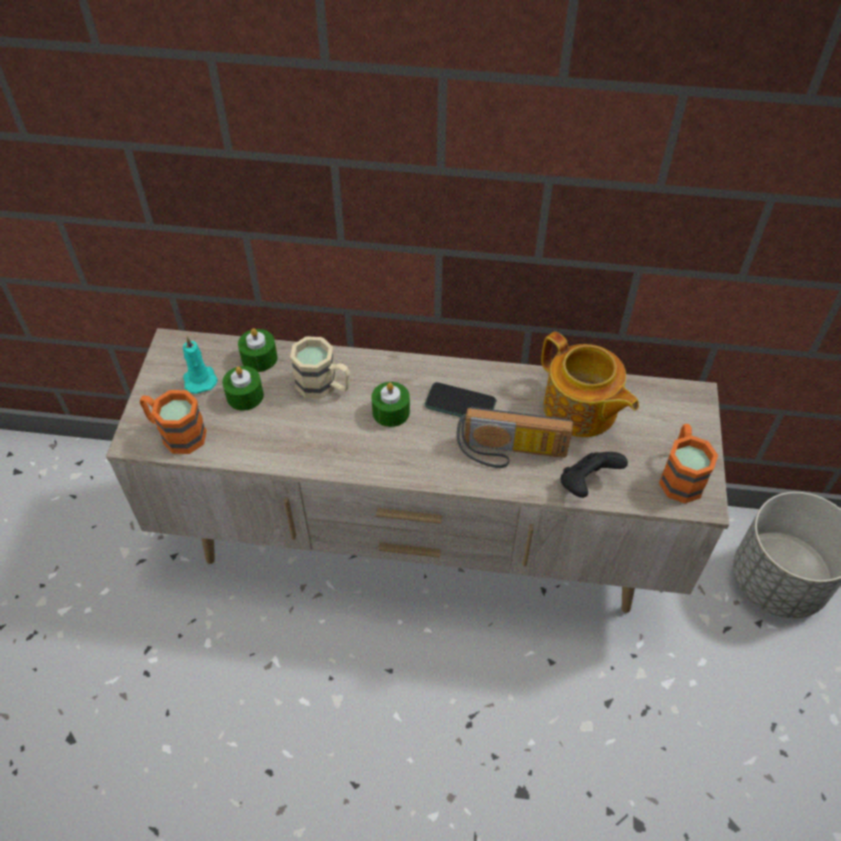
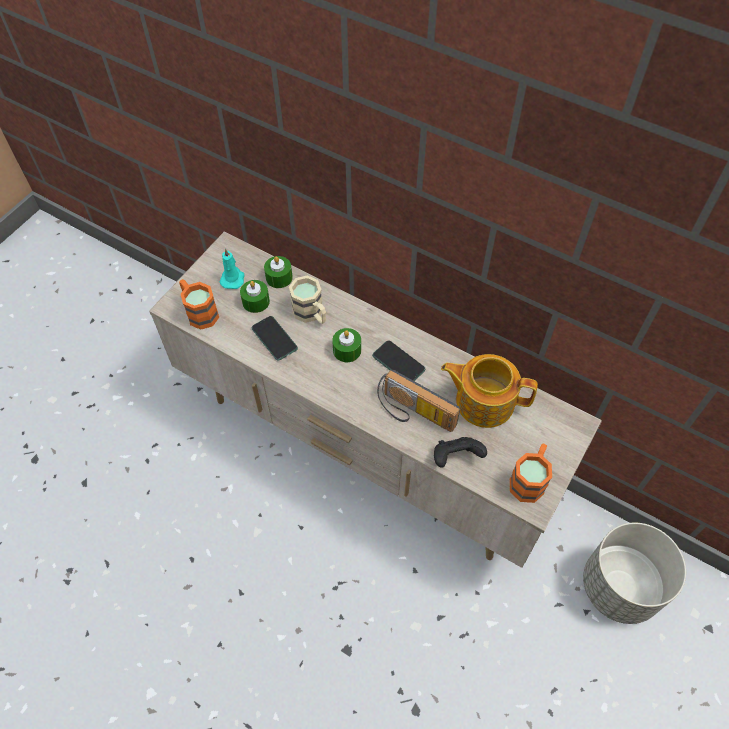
camera: 25 degrees right, 5 degrees up
(293, 430) = (274, 338): none -> phone
(580, 409) = (483, 401): teapot -> teapot turned 120 degrees clockwise

